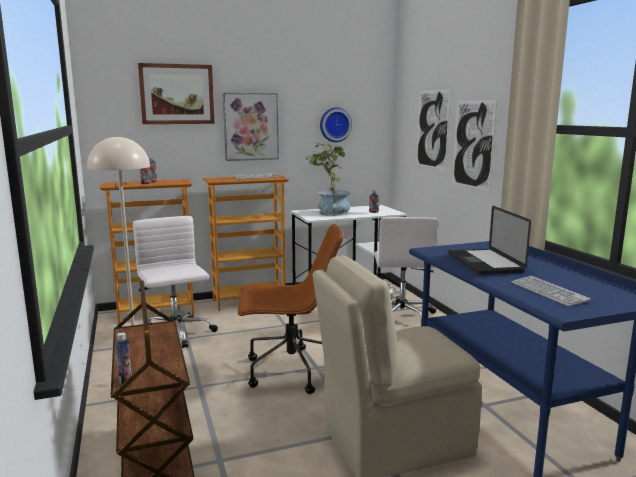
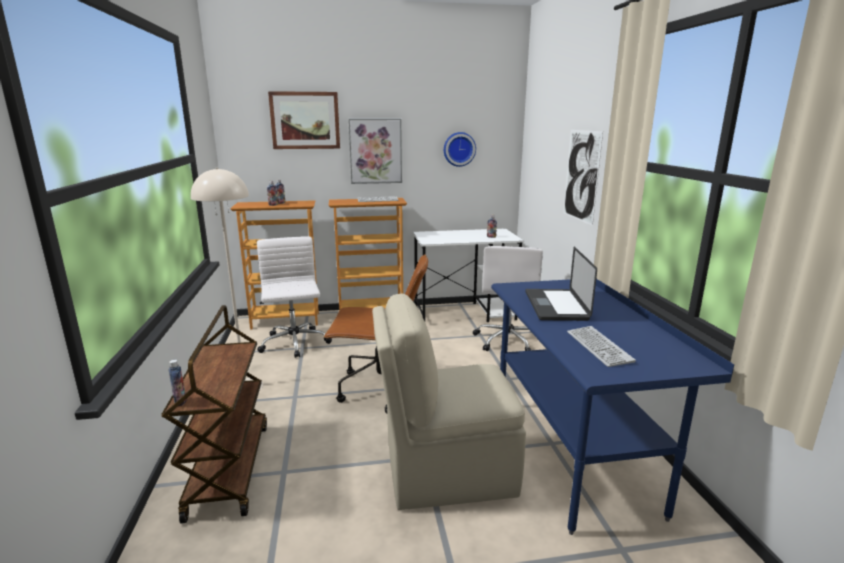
camera: 10 degrees right, 5 degrees up
(329, 212) = (448, 235): potted plant -> none
(432, 129) = (550, 156): picture -> none

